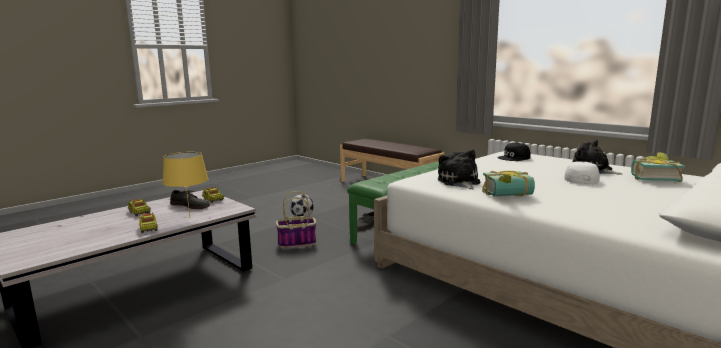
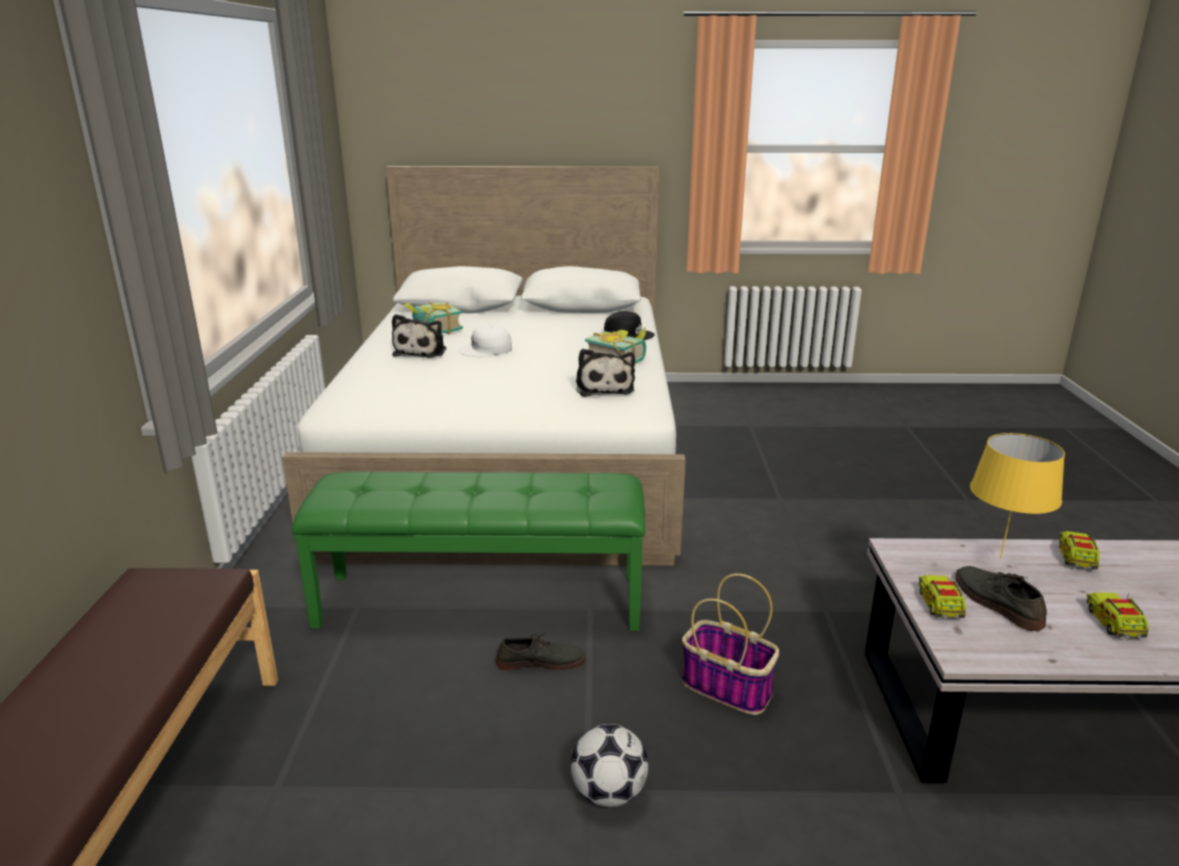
camera: 135 degrees left, 10 degrees up
(459, 182) = (604, 388): plush toy -> plush toy turned 45 degrees counterclockwise
(514, 158) = (388, 395): black cap -> black cap (628, 334)

